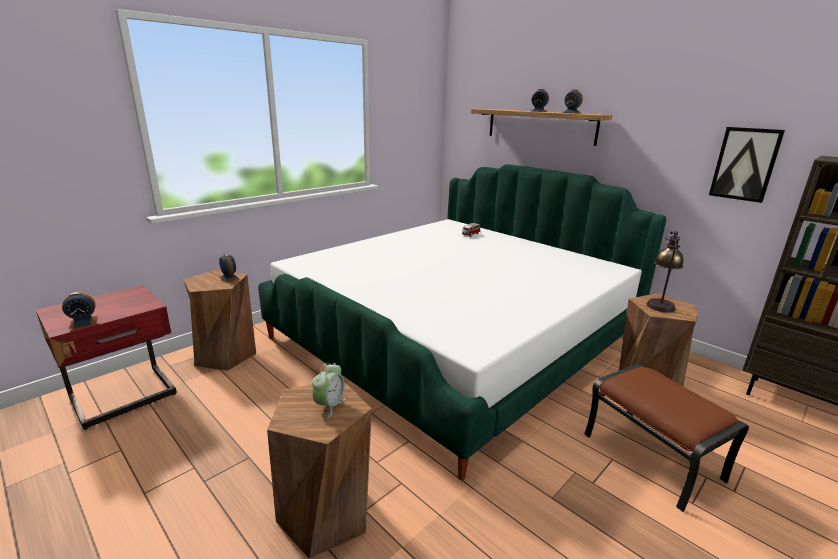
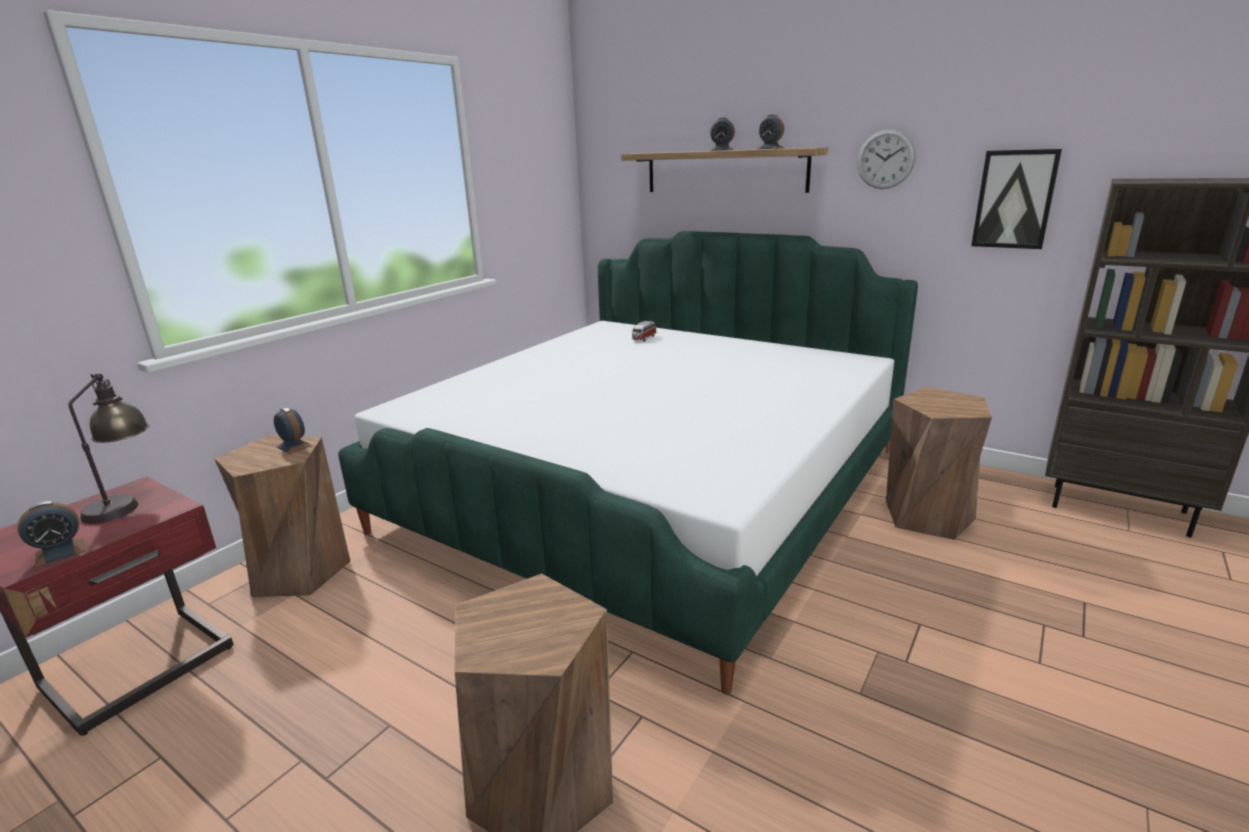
camera: 10 degrees left, 0 degrees up
(329, 405) = (540, 616): alarm clock -> none
(649, 456) = (965, 611): brown ottoman -> none
(652, 127) = (885, 159): none -> wall clock
(659, 302) = (935, 399): table lamp -> table lamp (126, 502)

